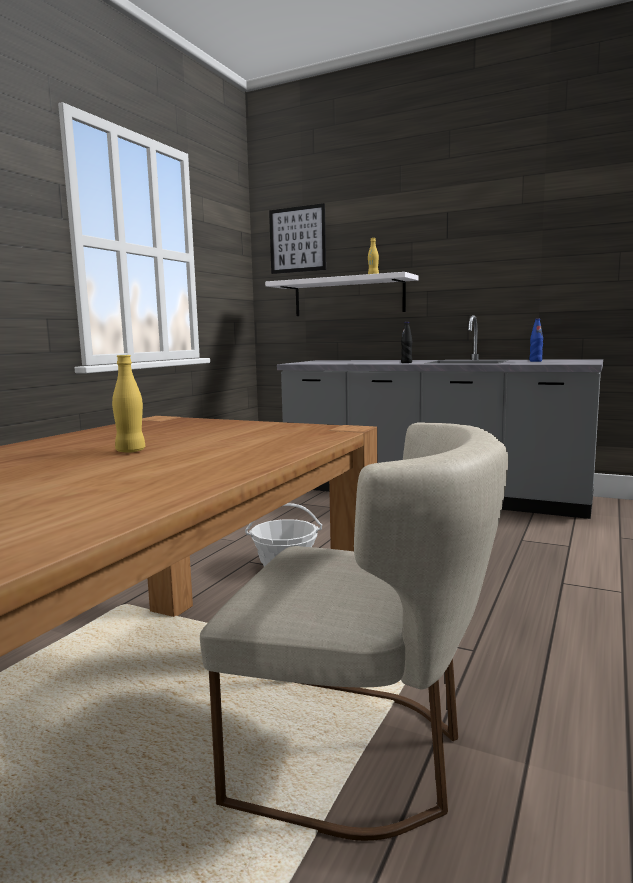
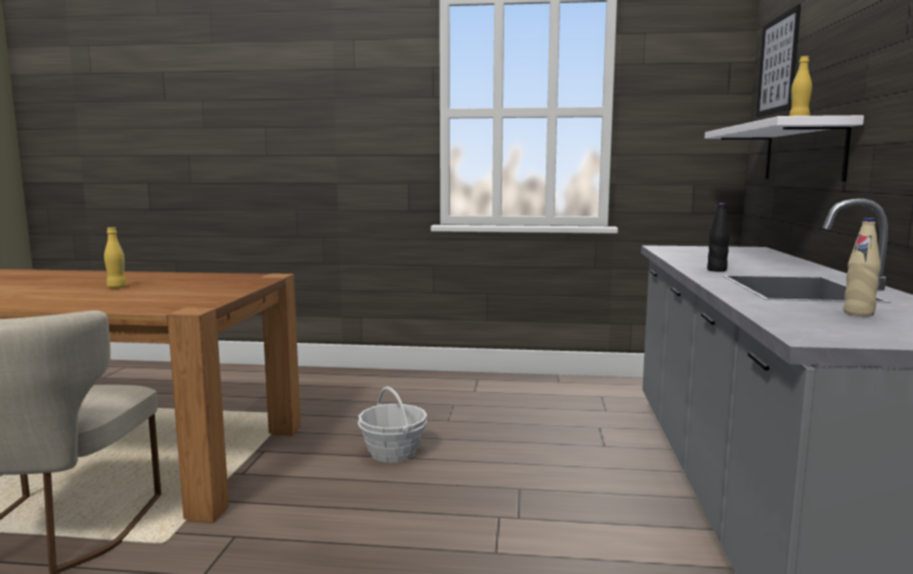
camera: 70 degrees right, 0 degrees up
(535, 361) = (858, 313): blue bottle -> beige bottle

